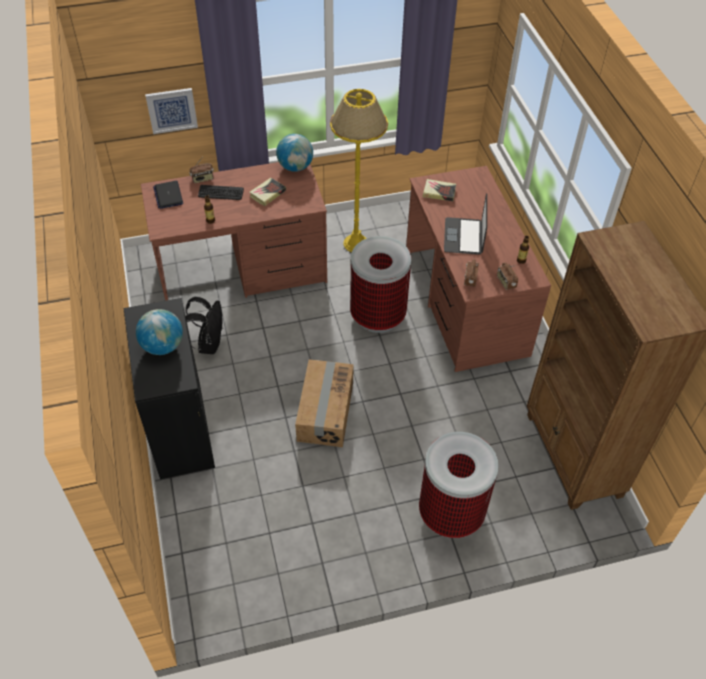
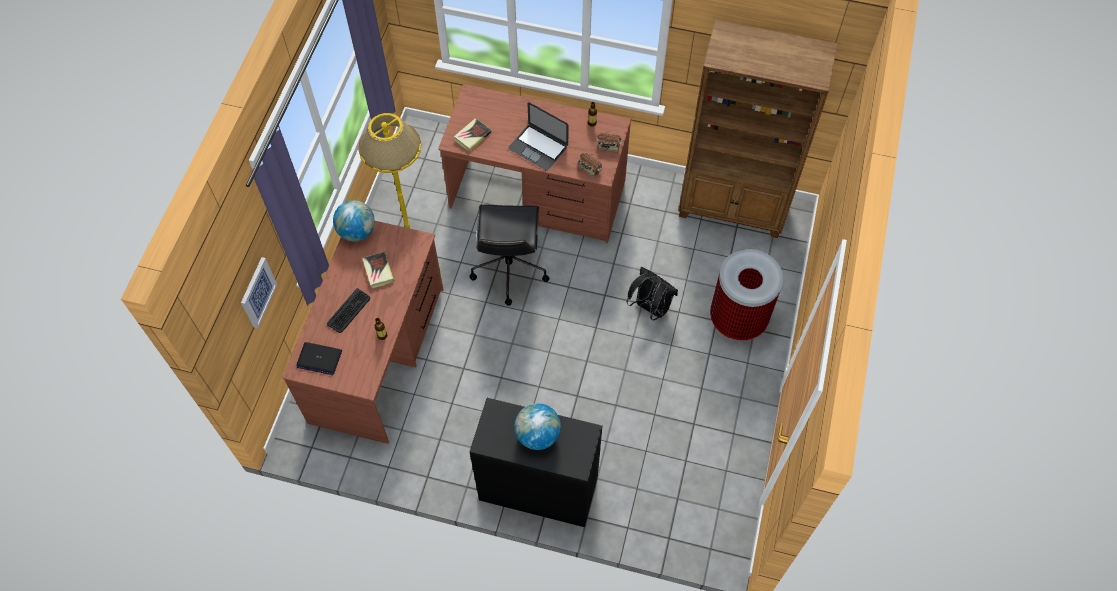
camera: 60 degrees left, 10 degrees up
(202, 179) = (316, 318): radio -> none
(208, 344) = (453, 424): black backpack -> black backpack (650, 307)
(324, 412) = (589, 362): cardboard box -> none
(377, 315) = (509, 268): trash can -> black office chair

